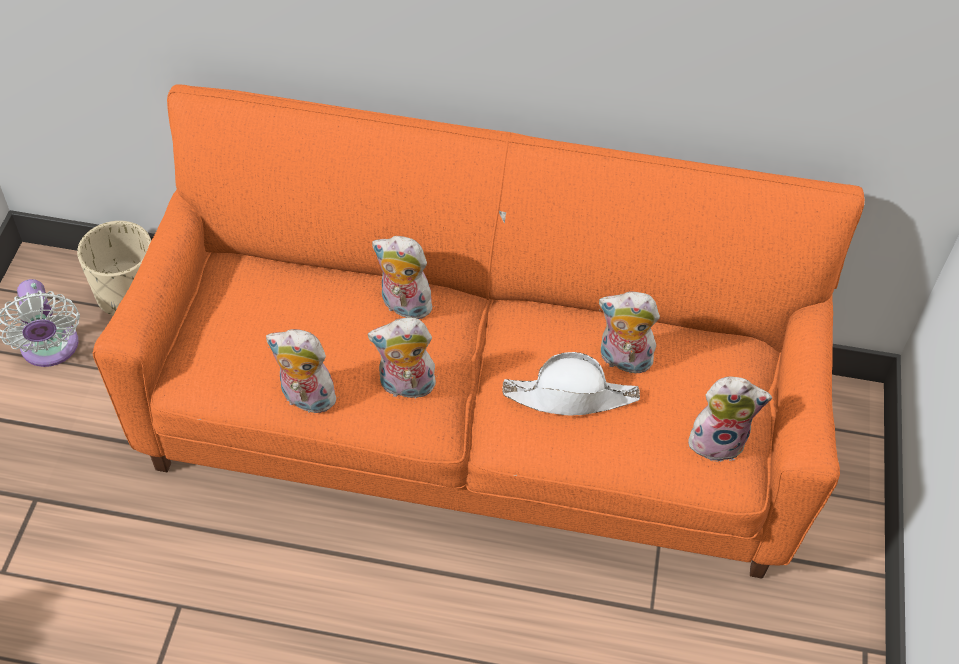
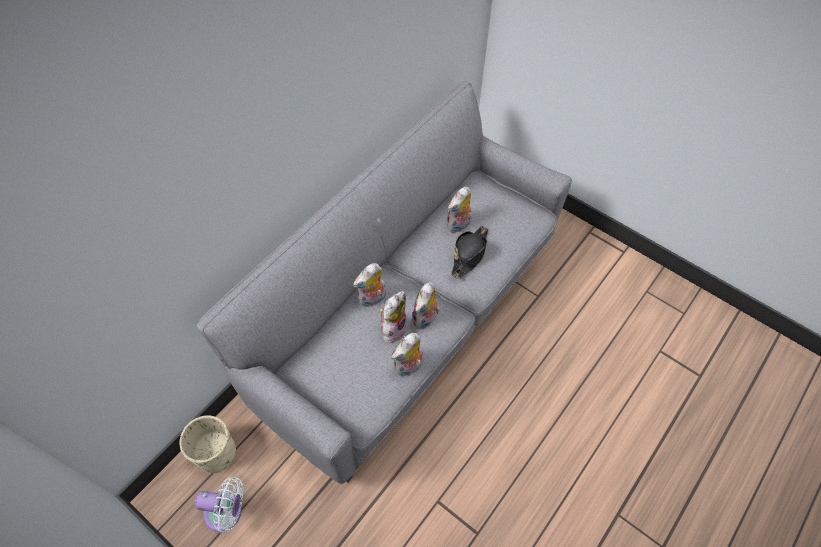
camera: 60 degrees left, 5 degrees up
(474, 430) = (409, 320): orange sofa -> grey sofa
(571, 396) = (469, 254): white hat -> black hat
(718, 441) = (521, 212): plush toy -> plush toy (392, 328)

